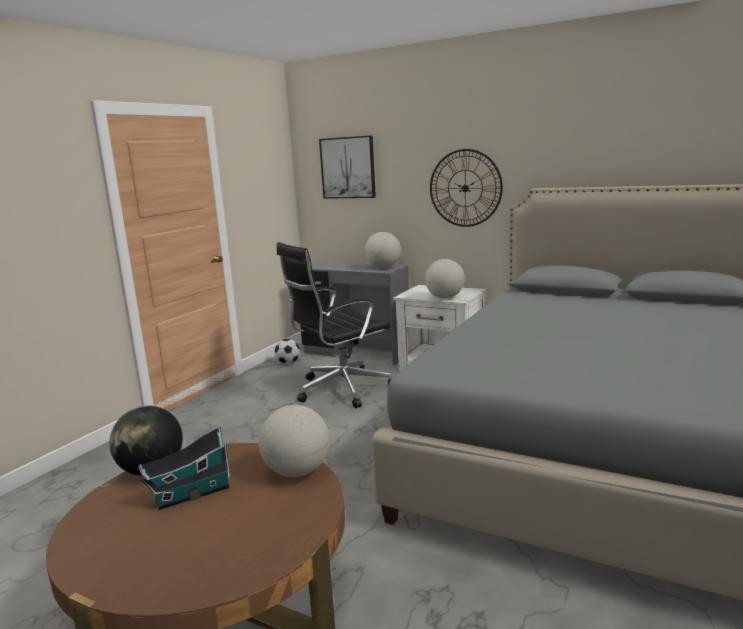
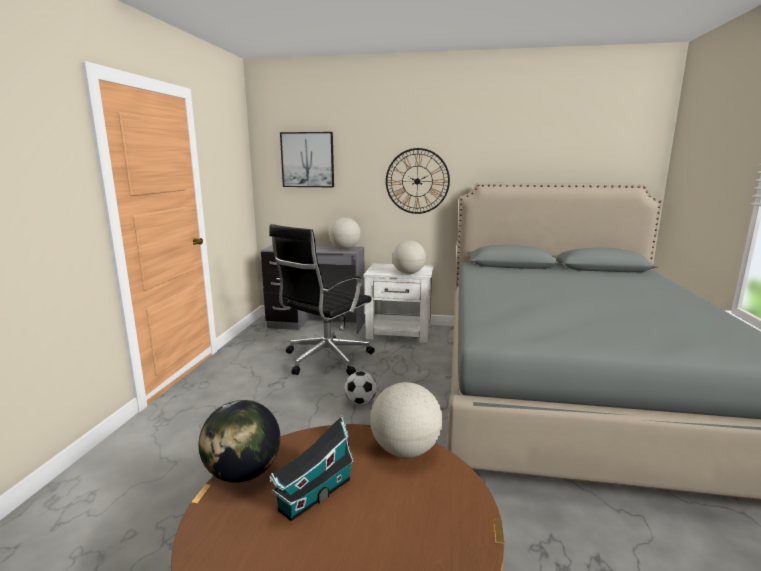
camera: 20 degrees left, 0 degrees up
(288, 363) = (258, 338): football -> football (360, 402)

